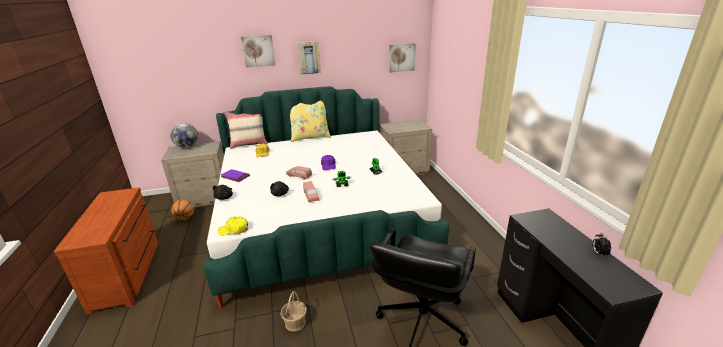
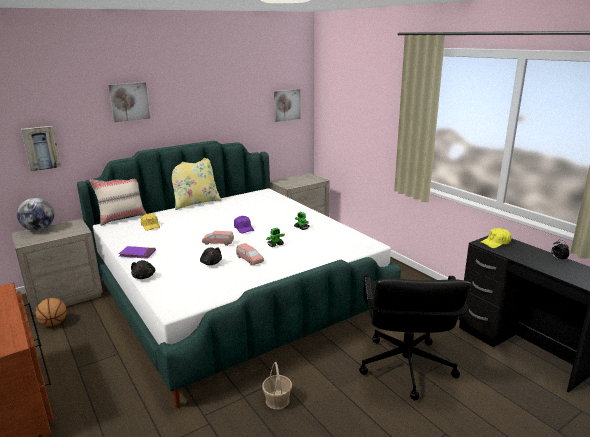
camera: 20 degrees left, 5 degrees down
(234, 230) = (188, 306): yellow cap -> yellow cap (496, 243)
(309, 57) = (188, 108): picture -> picture (41, 148)

